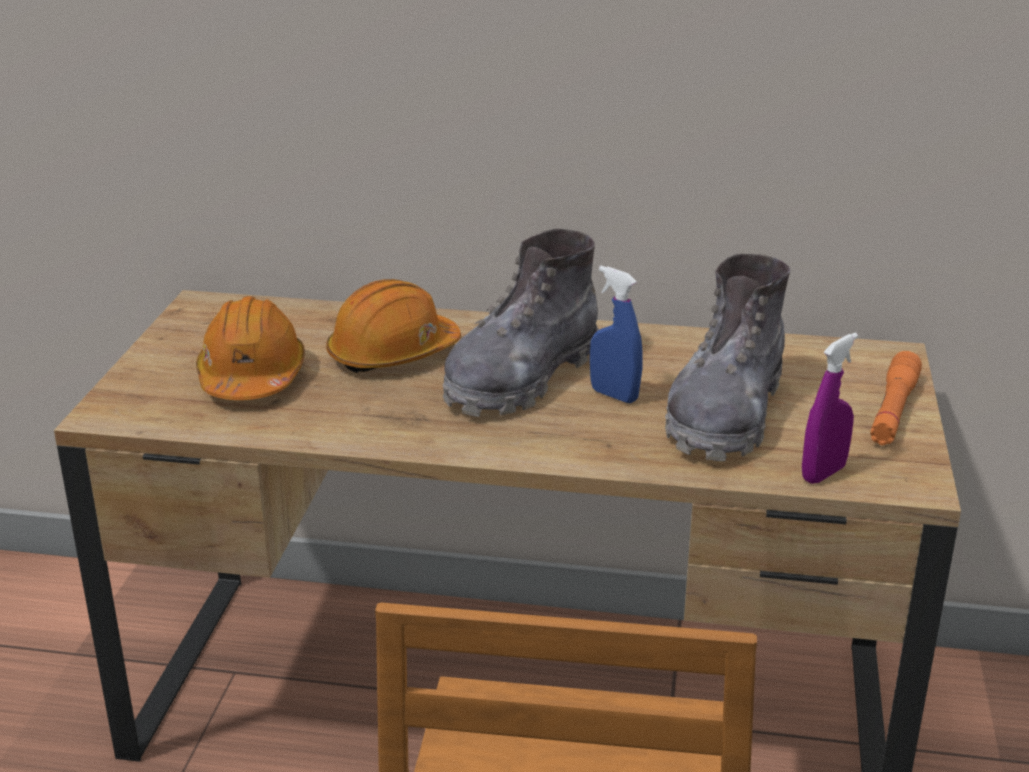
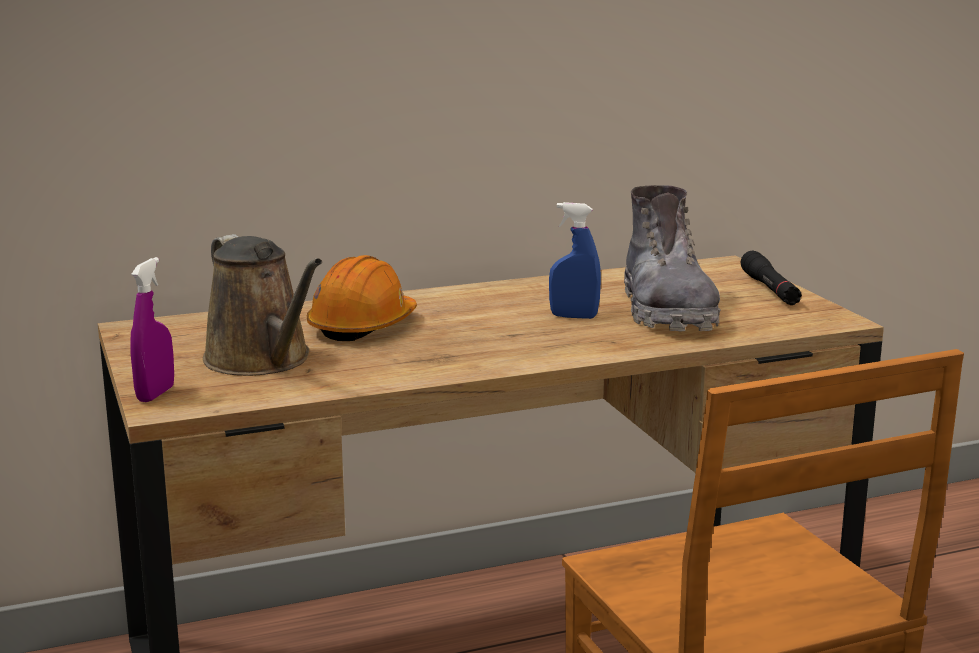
camera: 30 degrees left, 10 degrees down
(252, 377) = (262, 360): orange hard hat -> brown watering can
(521, 378) = (489, 321): grey boot -> none
(823, 473) = (777, 326): purple spray bottle -> purple spray bottle (155, 394)
(893, 411) = (770, 290): orange flashlight -> black flashlight

